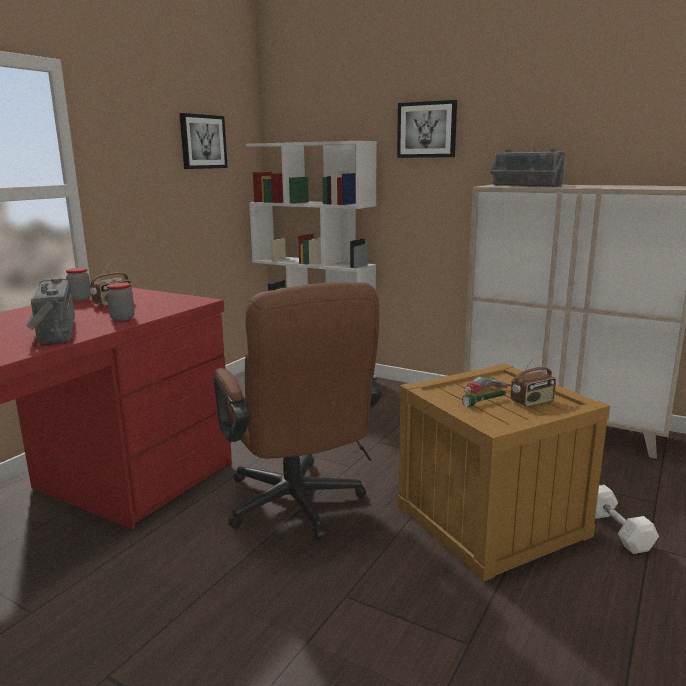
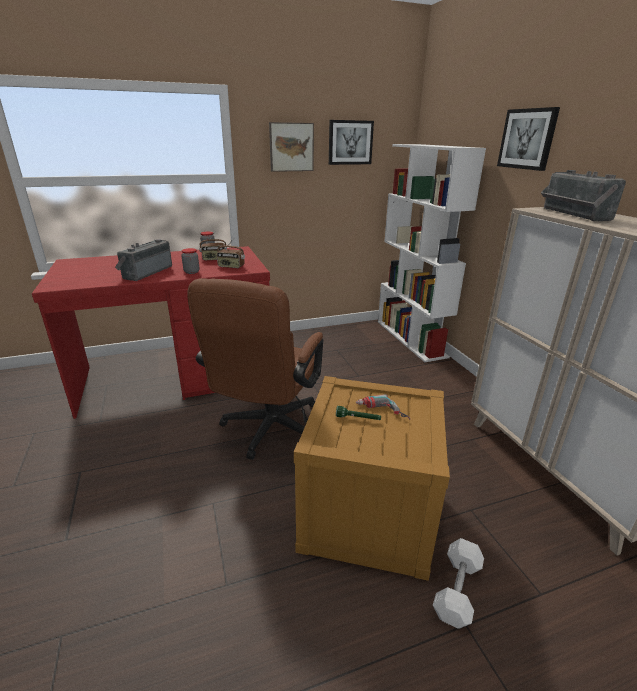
camera: 40 degrees right, 10 degrees up
(142, 147) = (291, 147): none -> picture
(532, 402) = (395, 437): radio -> radio (231, 266)

